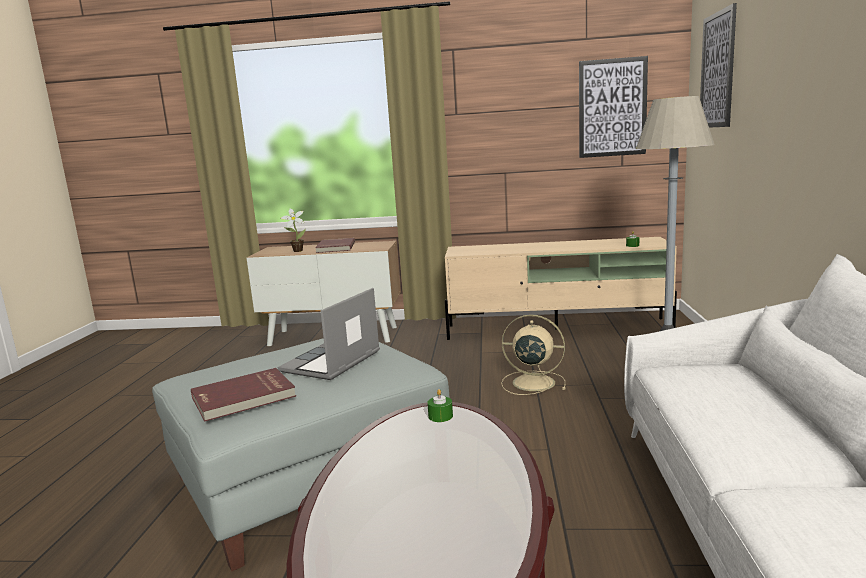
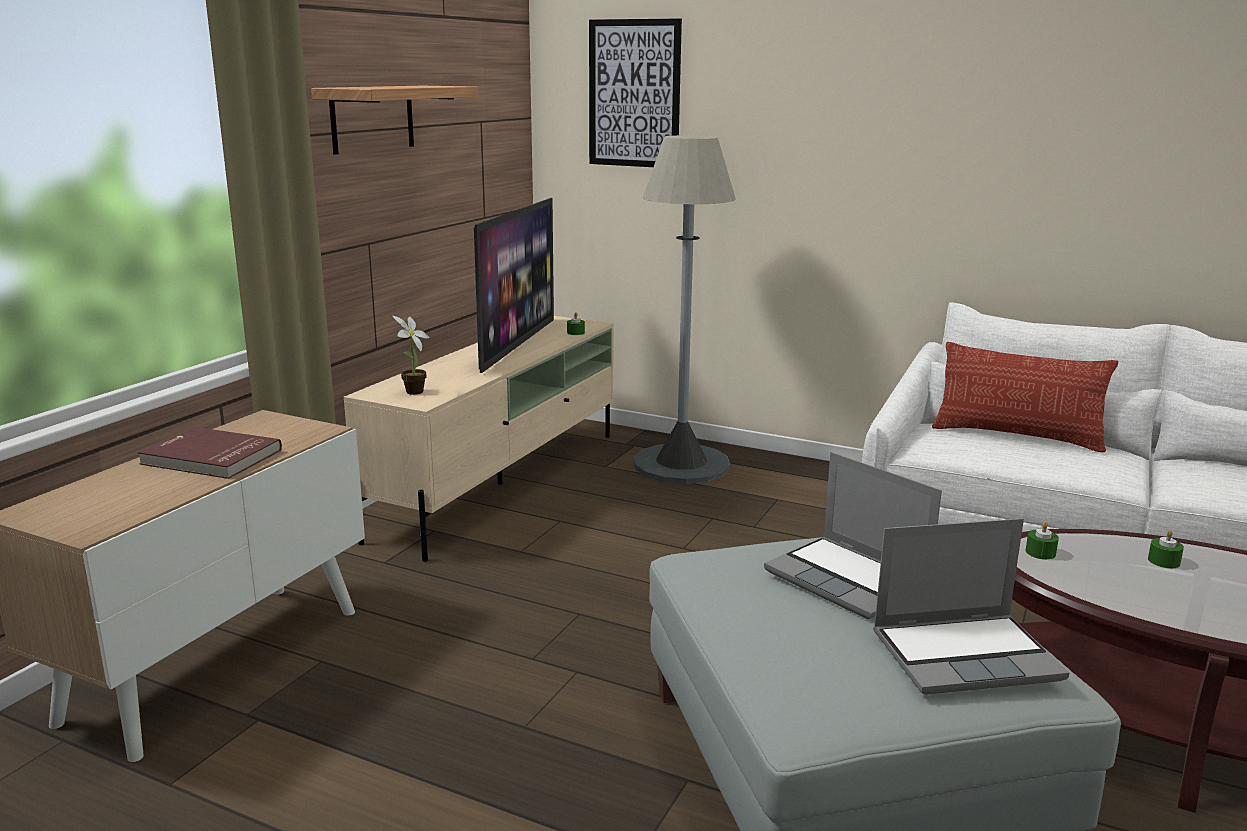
camera: 70 degrees left, 5 degrees up
(244, 397) = (966, 655): red book -> laptop
(296, 251) = (151, 493): potted plant -> potted plant (412, 392)
(467, 467) = (1163, 561): none -> green candle
(510, 103) = (372, 118): none -> shelf
(531, 382) = (671, 548): beige fan -> none
(582, 244) = (516, 344): none -> television
(612, 108) = (475, 130): picture -> none
(768, 397) = (1017, 436): none -> pillow

